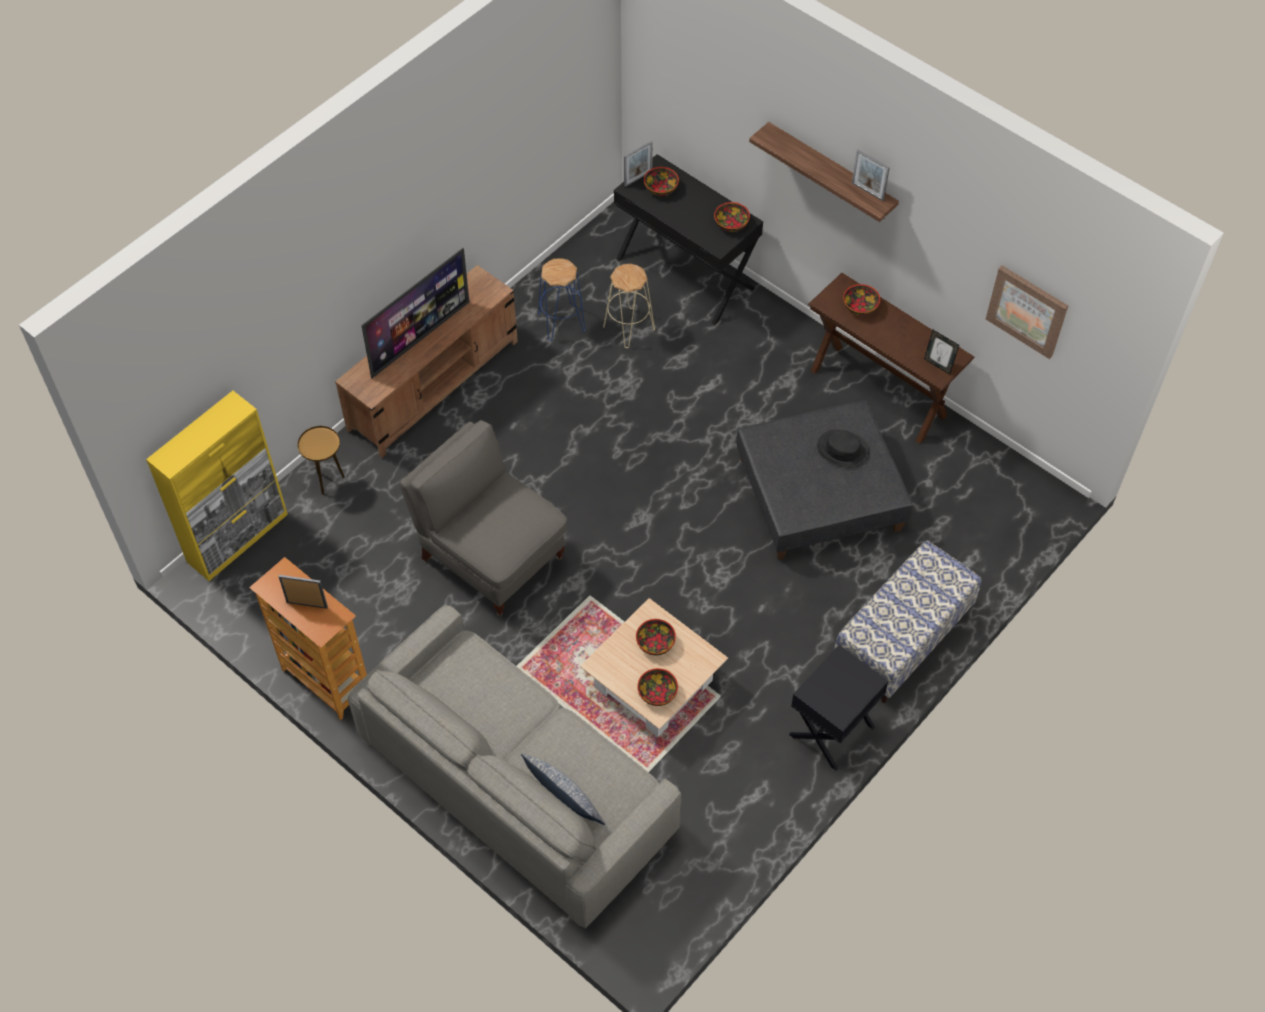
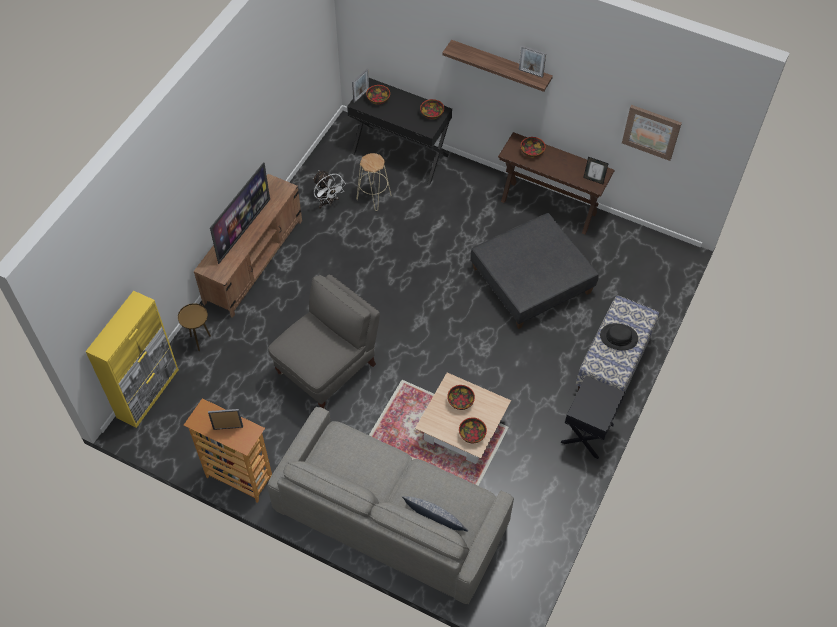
camera: 15 degrees left, 0 degrees up
(491, 557) = (328, 368): grey armchair -> grey armchair turned 105 degrees clockwise
(562, 322) = (328, 202): blue stool -> white fan
(842, 449) = (543, 247): black hat -> black hat (618, 337)

